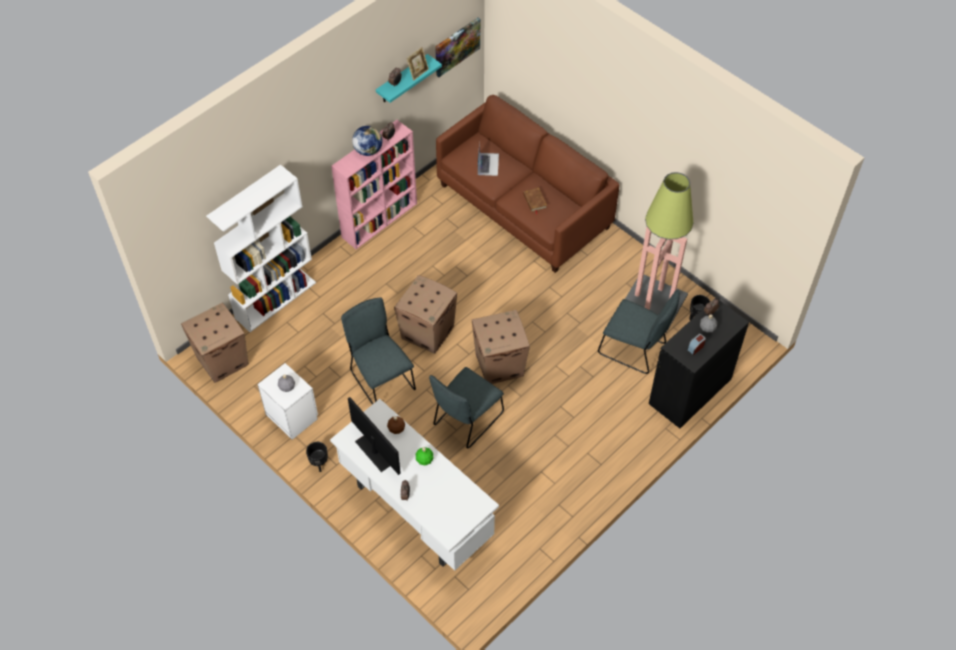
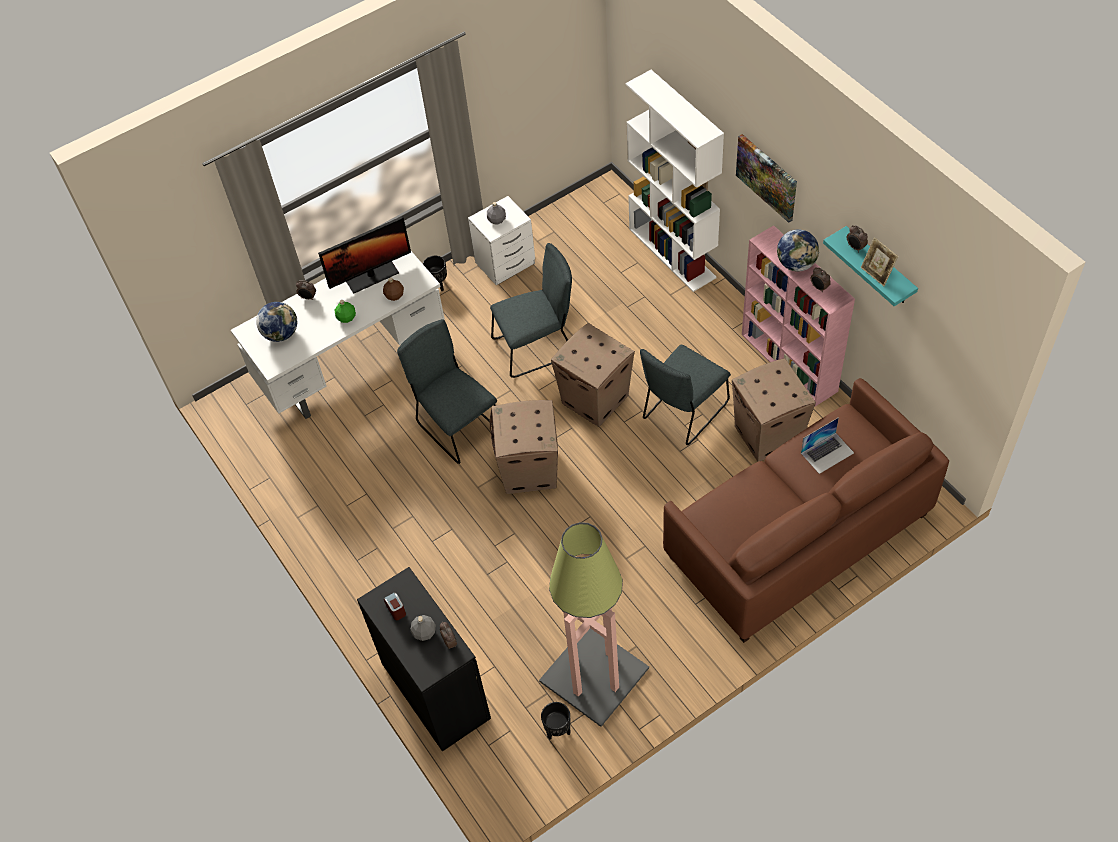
camera: 105 degrees right, 0 degrees up
(223, 360) = (594, 206): cardboard box -> cardboard box (768, 434)
(448, 507) = (281, 333): none -> globe
(457, 46) = (958, 343): picture -> picture (767, 177)
(488, 164) = (827, 453): laptop -> laptop turned 45 degrees counterclockwise
(534, 201) = (748, 501): brown book -> none
(634, 350) = (518, 634): grey chair -> grey chair (683, 413)

